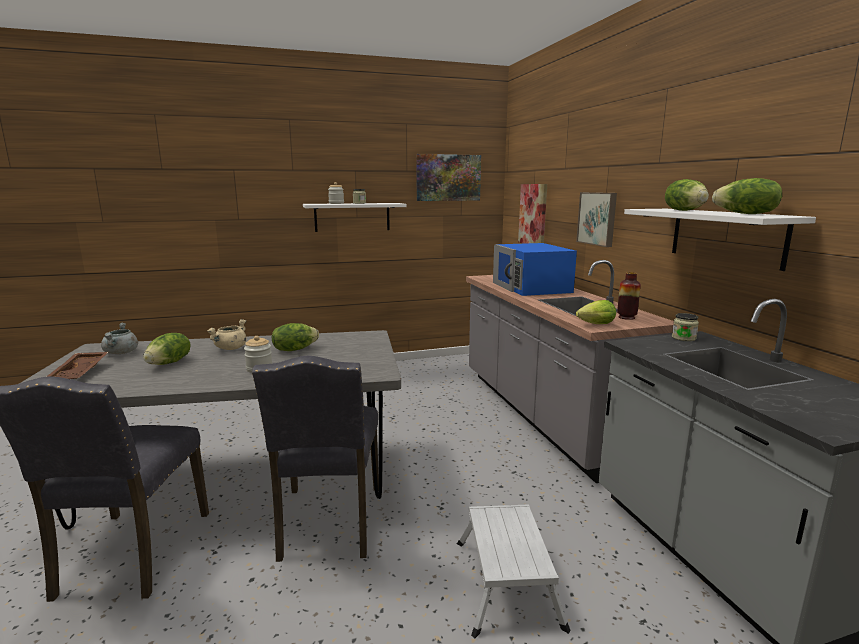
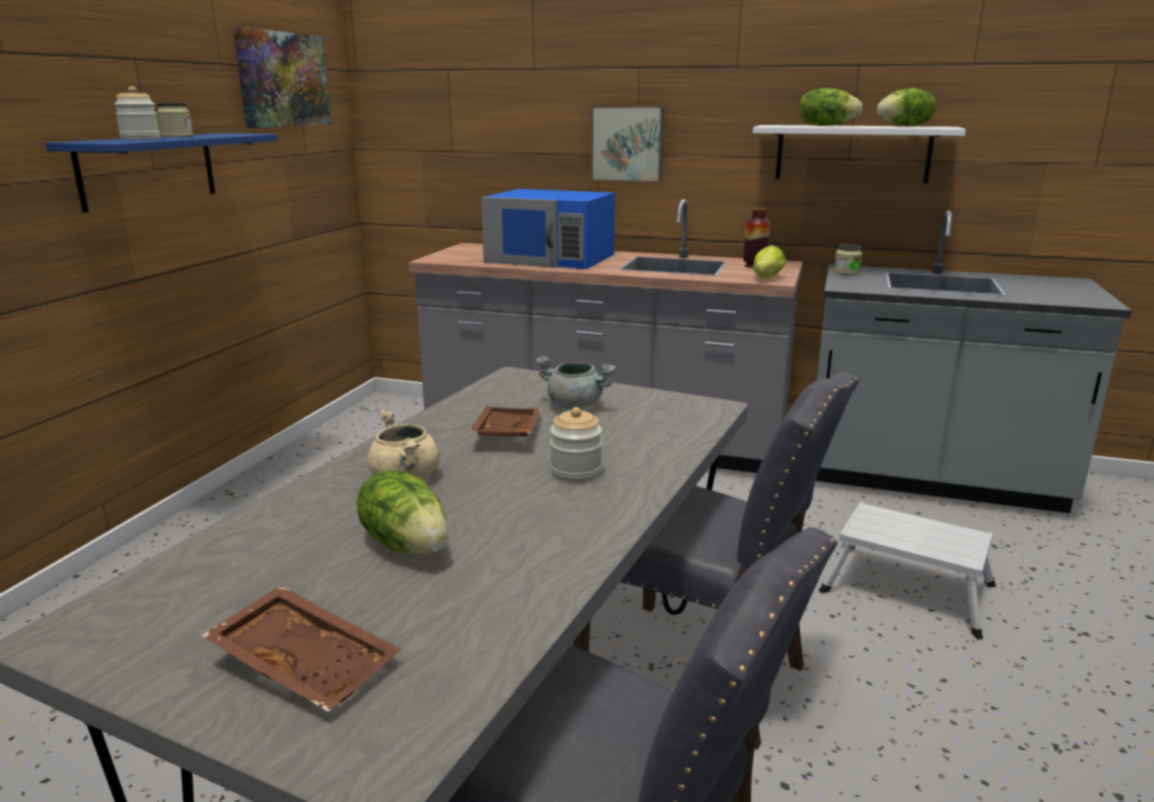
camera: 55 degrees left, 5 degrees up
(121, 353) = (211, 596): grey cooking pot -> grey cooking pot (576, 405)
(294, 349) = (505, 433): lettuce -> brown tray
(352, 217) = (148, 170): white shelf -> blue shelf
(533, 214) = (457, 145): picture -> none

